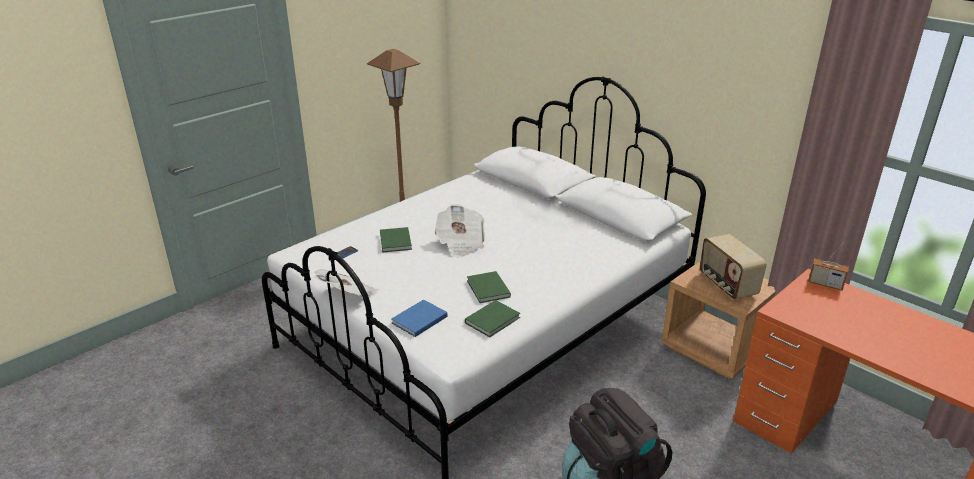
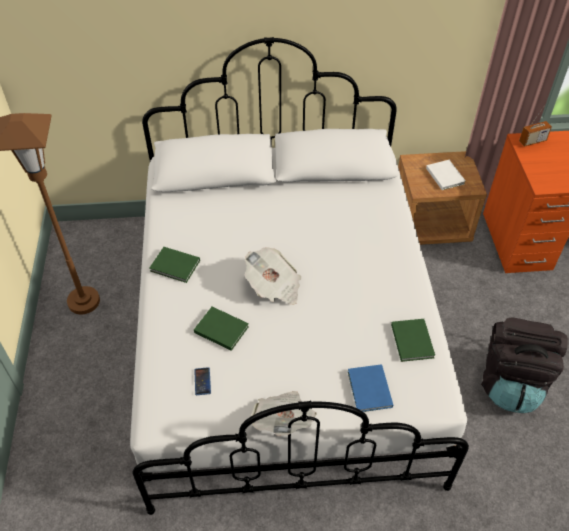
camera: 50 degrees left, 20 degrees up
(488, 289) = (365, 315): green book -> green book (176, 266)
(726, 285) = (445, 175): radio -> white book

